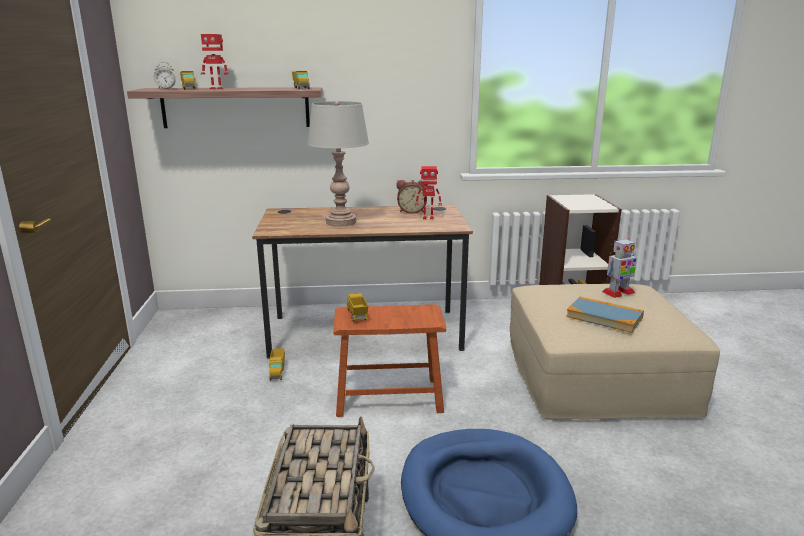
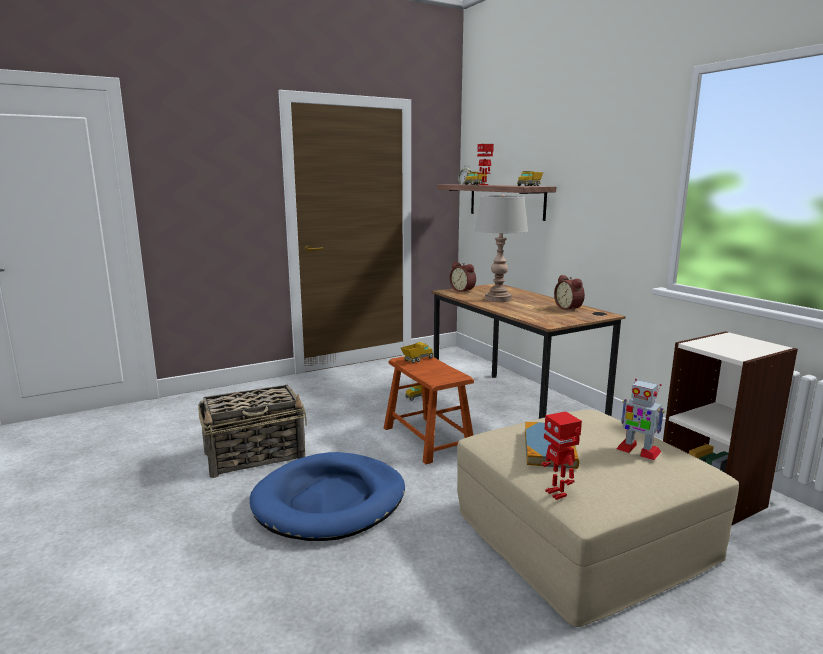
camera: 65 degrees right, 5 degrees down
(279, 225) = (463, 290): none -> alarm clock
(428, 218) = (560, 314): toy robot -> toy robot (557, 493)

